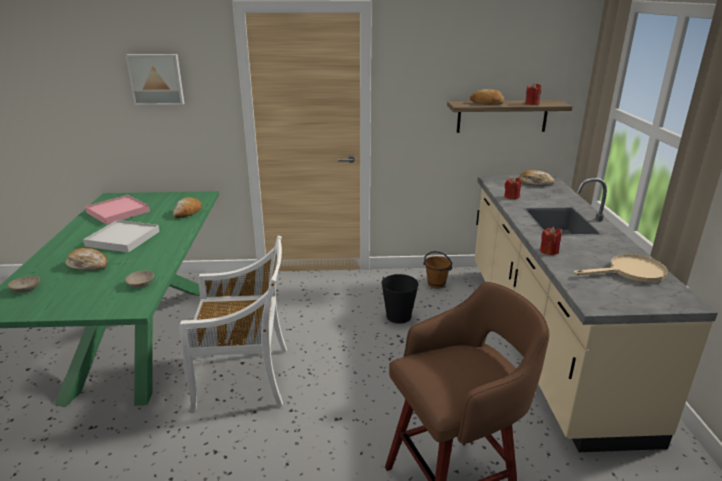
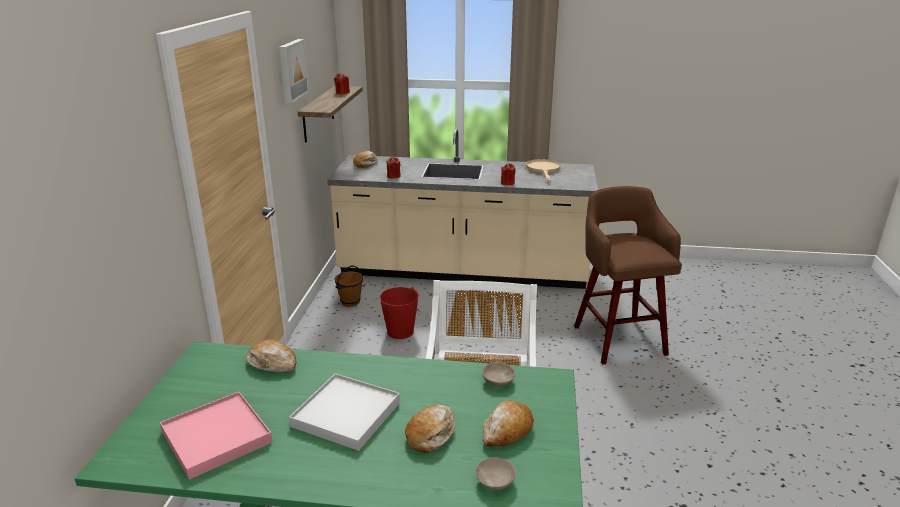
camera: 80 degrees left, 0 degrees up
(156, 79) = (103, 199): picture -> picture (291, 70)
(398, 316) = (400, 331): black bucket -> red bucket
(486, 103) = (324, 102): bread -> bread (507, 431)

